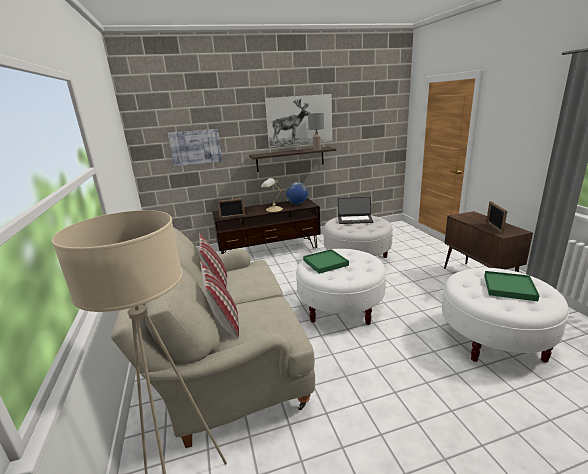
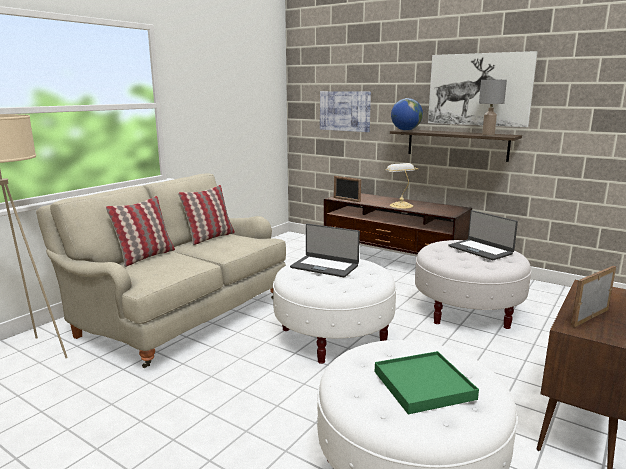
camera: 50 degrees right, 5 degrees down
(297, 203) = (440, 208): globe -> globe (406, 130)
(325, 263) = (325, 266): green tray -> laptop

